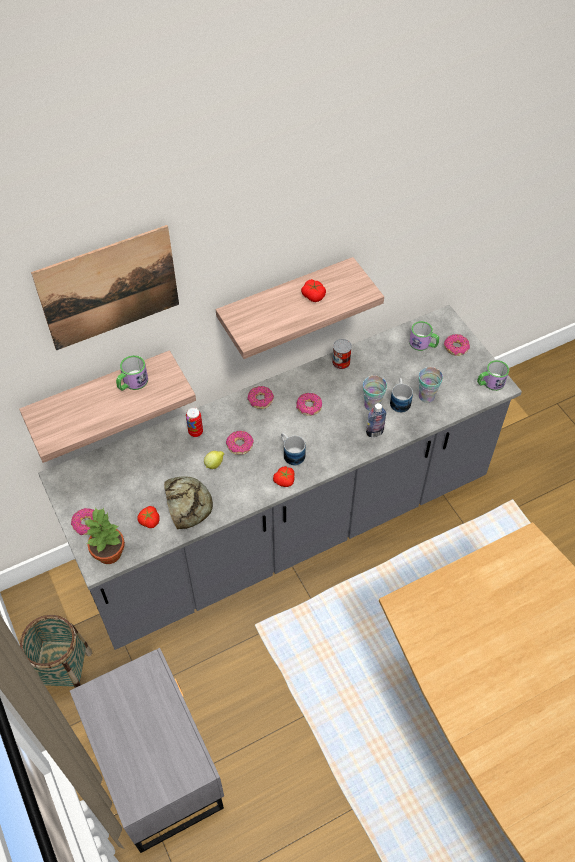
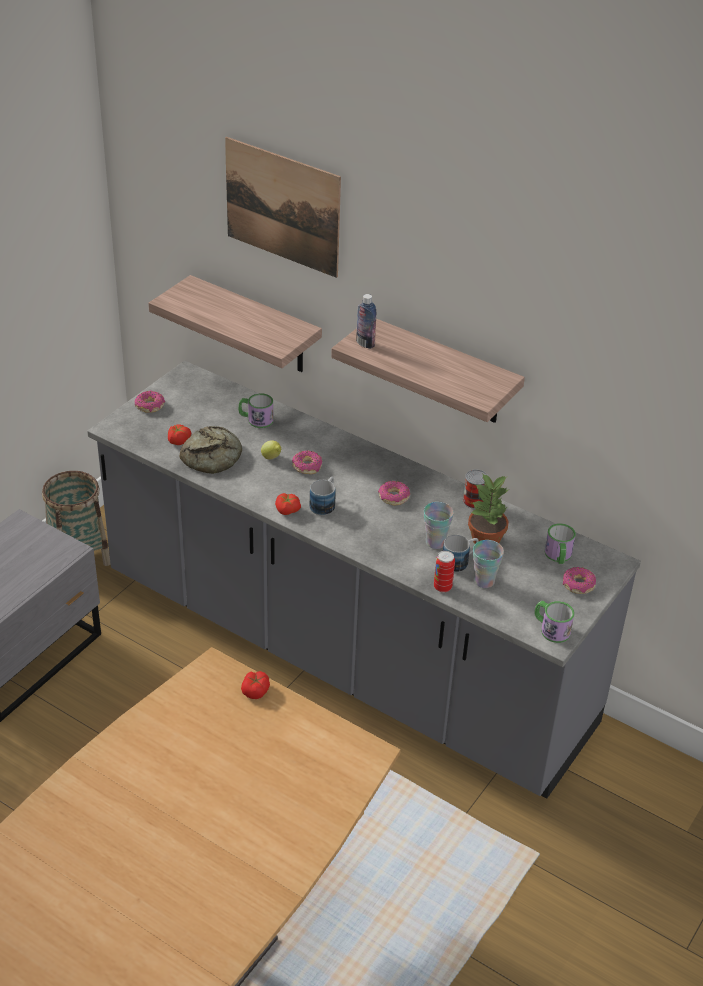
camera: 60 degrees right, 15 degrees down
(110, 553) = (129, 430): potted plant -> potted plant (486, 540)
(132, 383) = (265, 320): mug -> mug (256, 419)
(195, 432) = (300, 433): can -> can (442, 587)
(260, 400) = (374, 461): donut -> none
(313, 295) = (444, 367): tomato -> tomato (255, 690)
(374, 432) = (399, 555): bottle -> bottle (365, 343)

